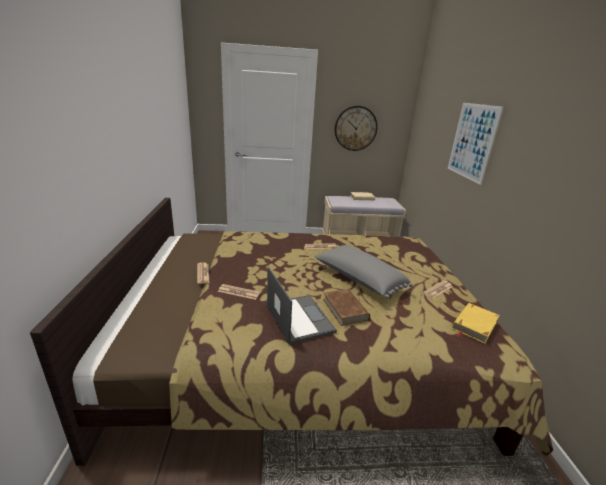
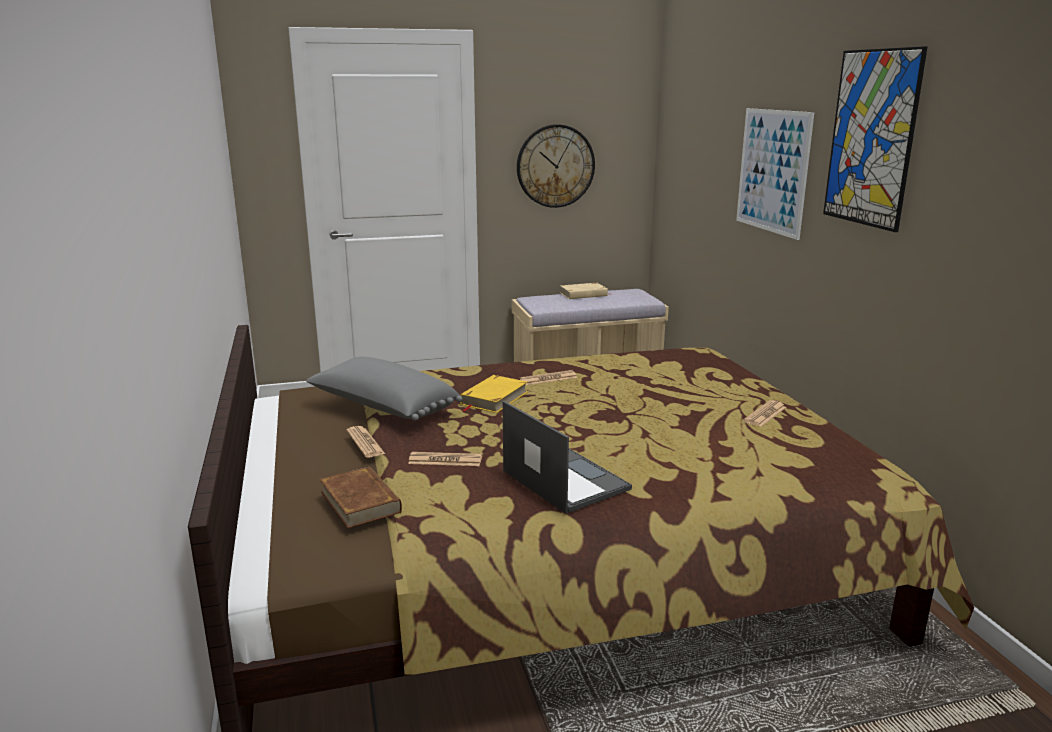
camera: 10 degrees left, 5 degrees down
(345, 309) = (631, 459): brown book -> brown book (360, 502)
(358, 280) = (634, 417): grey pillow -> grey pillow (382, 408)
(474, 325) = (832, 451): yellow book -> yellow book (493, 398)
(538, 126) = (871, 138): none -> picture

